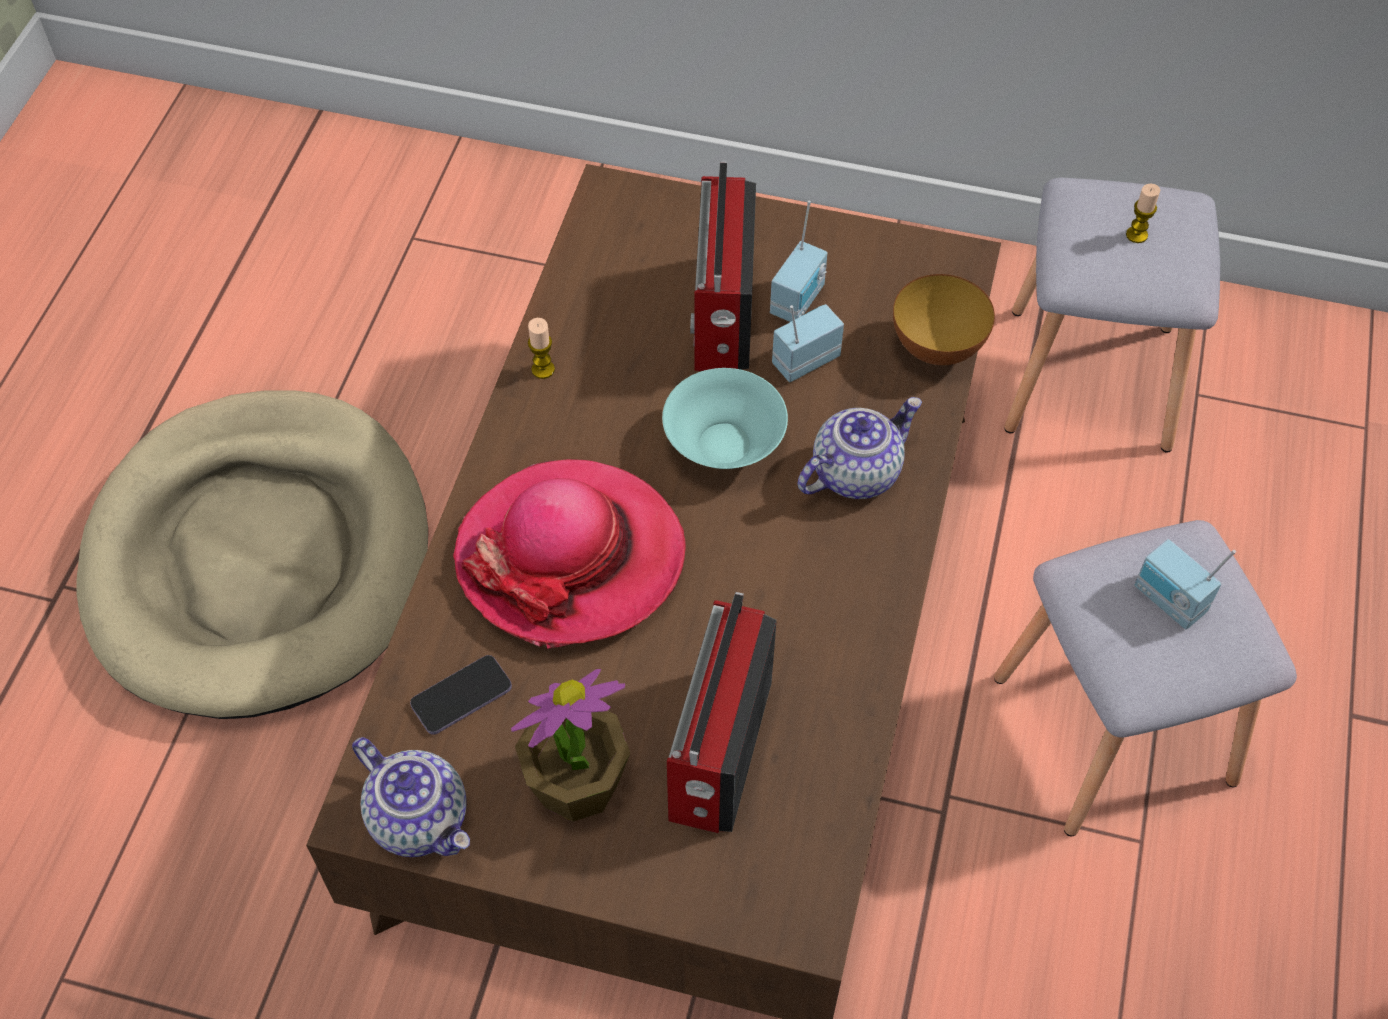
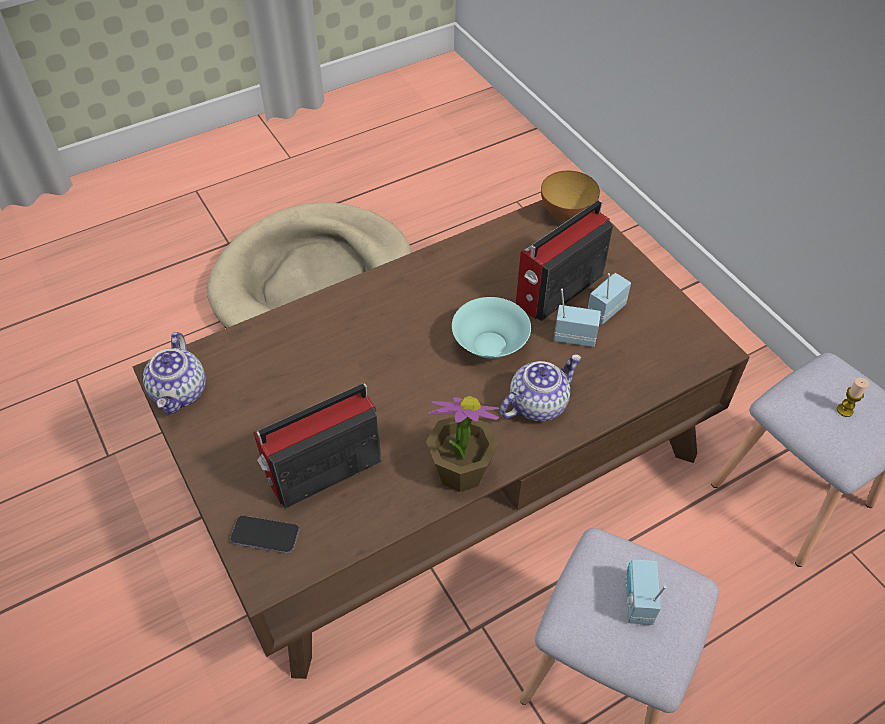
camera: 45 degrees right, 5 degrees down
(461, 696) = (254, 359): phone -> phone (265, 536)
(543, 369) = (449, 256): candle -> none
(570, 557) = (365, 339): hat -> none
(576, 785) = (251, 432): potted plant -> potted plant (460, 470)
(799, 301) = (604, 310): radio -> radio turned 150 degrees clockwise
(855, 472) = (537, 404): teapot -> teapot turned 45 degrees counterclockwise
(937, 348) = (650, 380): bowl -> bowl (566, 214)

